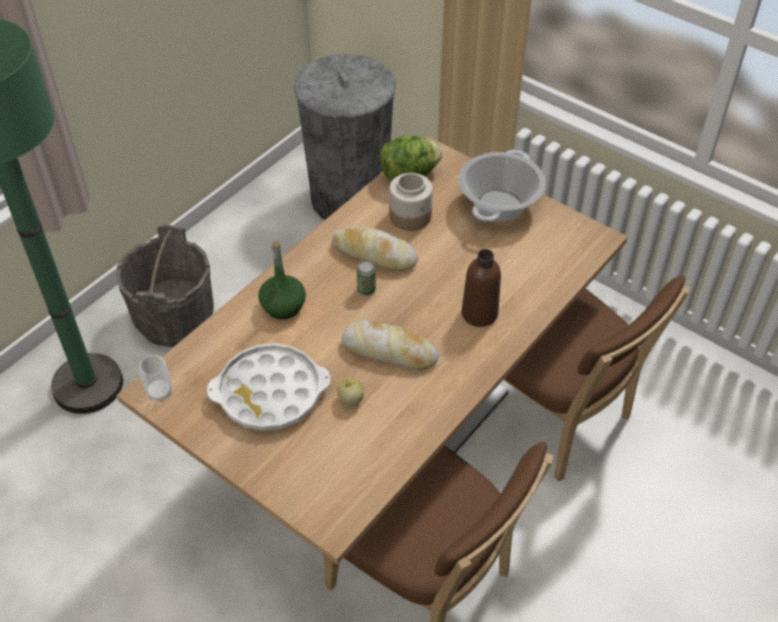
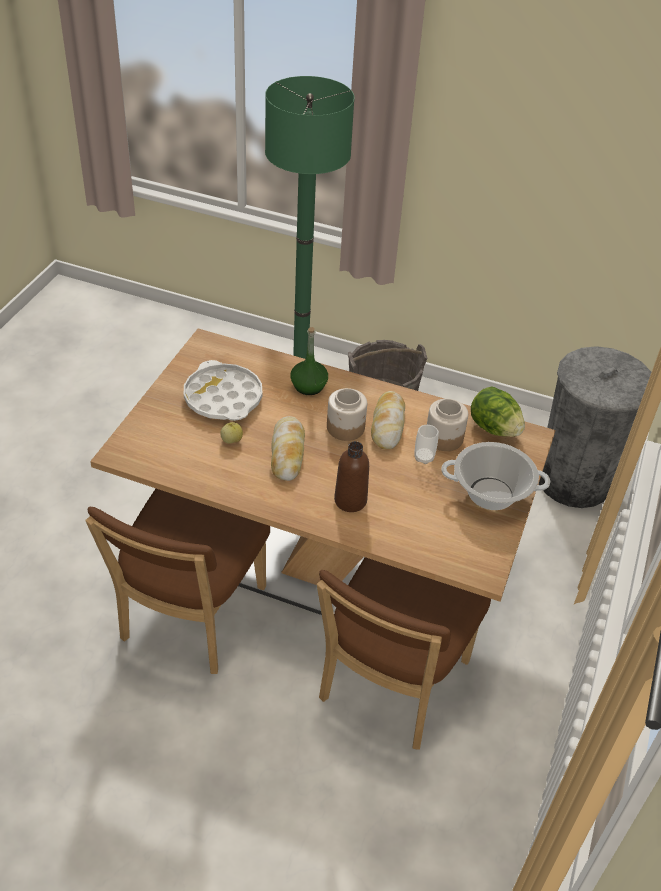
camera: 70 degrees right, 5 degrees down
(159, 392) = (206, 346): cup -> cup (424, 457)
(366, 290) = (346, 427): can -> jar

